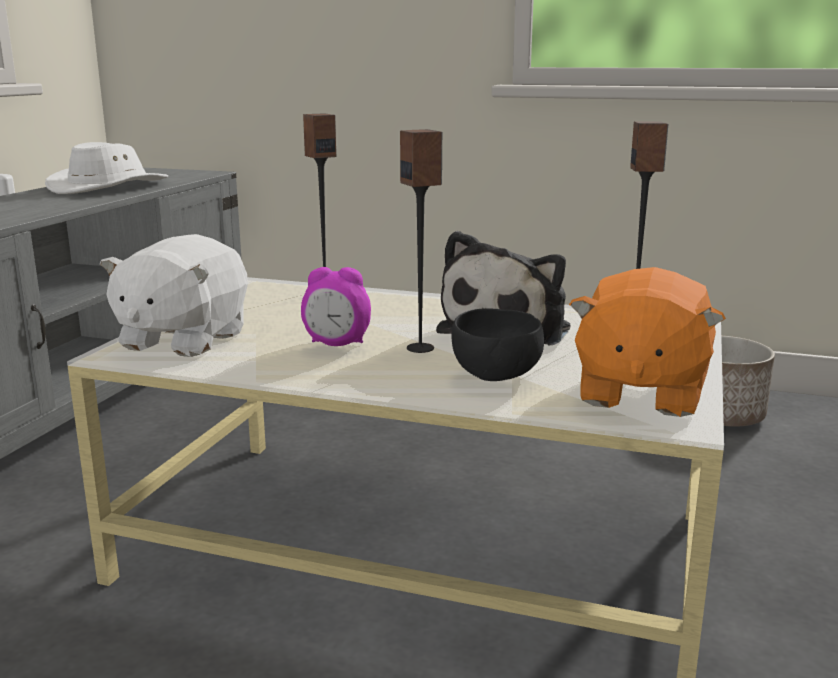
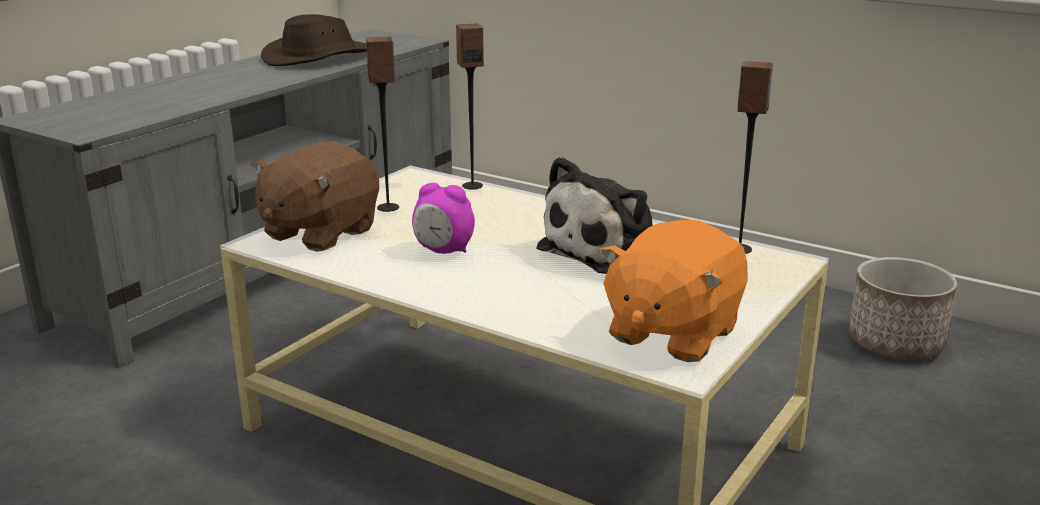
camera: 15 degrees right, 5 degrees up
(109, 187) = (319, 57): white hat -> brown hat
(182, 340) = (319, 233): white plush toy -> brown plush toy
(421, 348) = (513, 263): speaker -> speaker (388, 207)
(496, 375) = (559, 300): black bowl -> none

